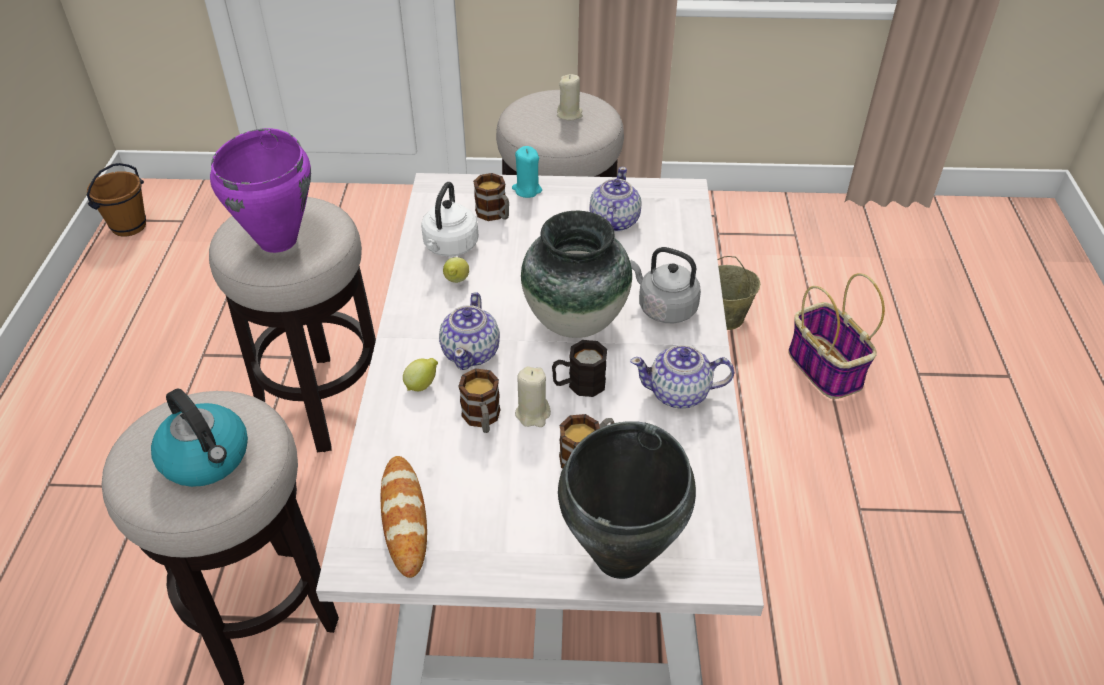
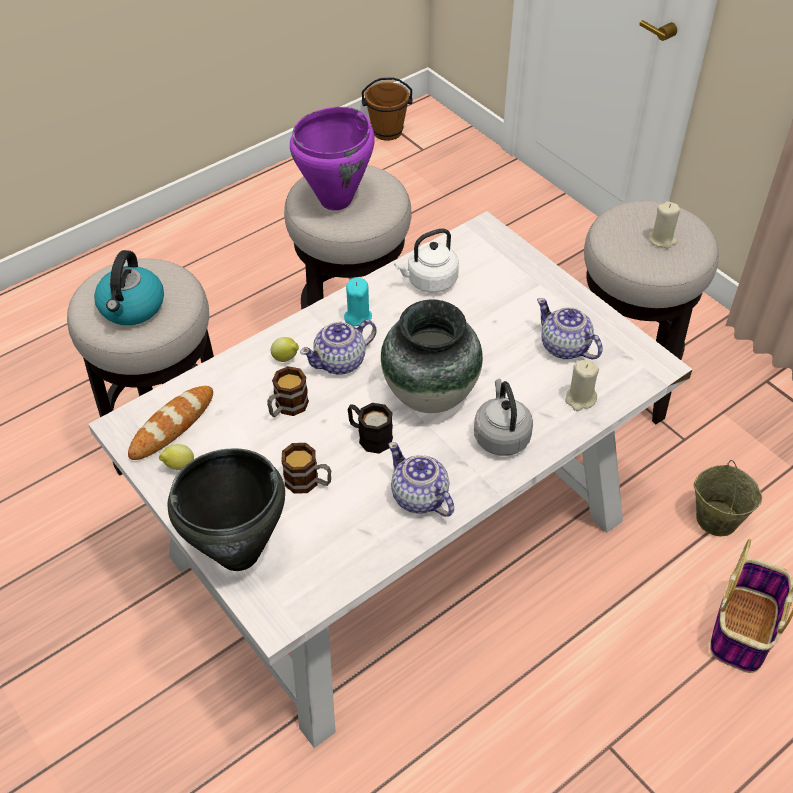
camera: 50 degrees right, 5 degrees up
(456, 281) = (399, 308): lemon -> lemon (179, 466)
(495, 215) = (492, 280): mug -> none
(527, 190) = (541, 277): turquoise candle -> turquoise candle (357, 317)
(533, 414) = (317, 430): beige candle -> beige candle (580, 399)
(613, 222) = (565, 347): teapot -> teapot turned 105 degrees counterclockwise

